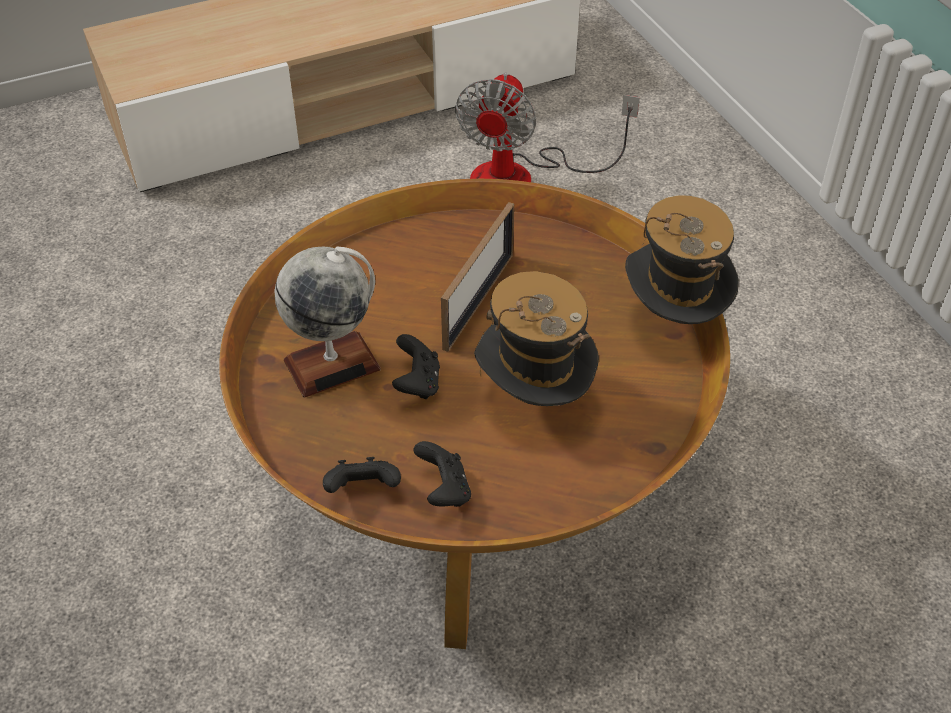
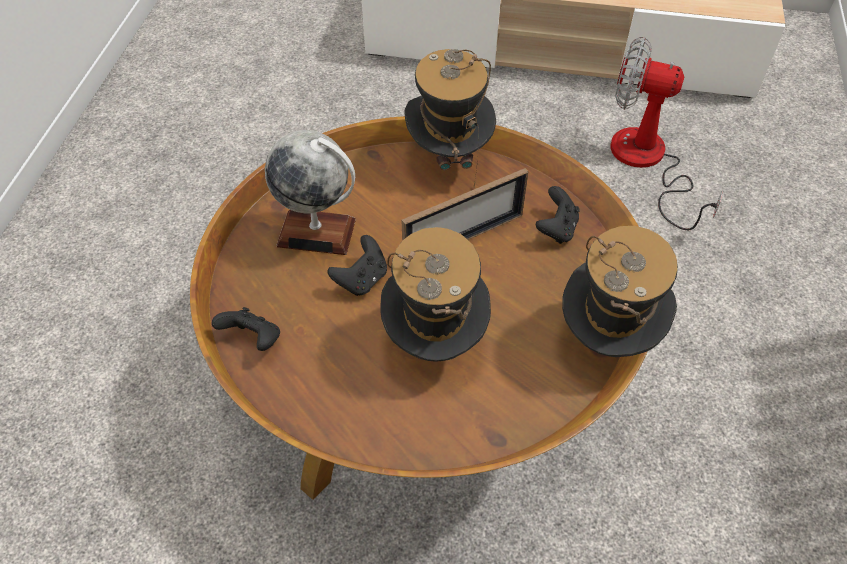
camera: 35 degrees right, 5 degrees up
(398, 236) = (448, 158): none -> hat
(444, 490) = (306, 374): black game controller -> black game controller (556, 229)
(523, 178) = (646, 163): fan -> fan turned 60 degrees clockwise

